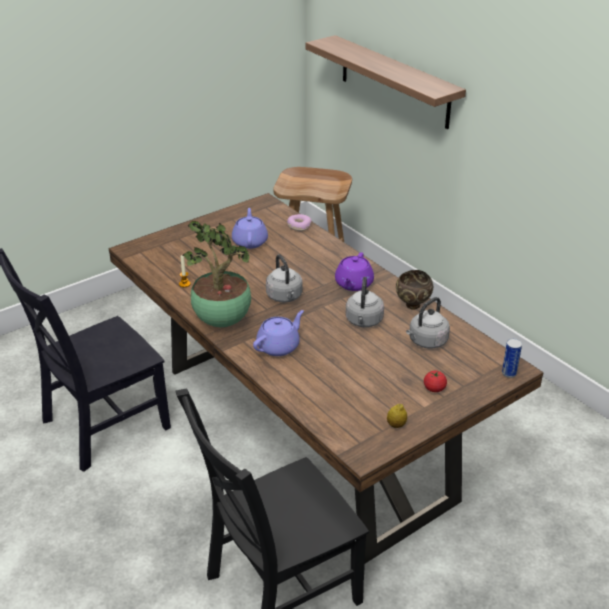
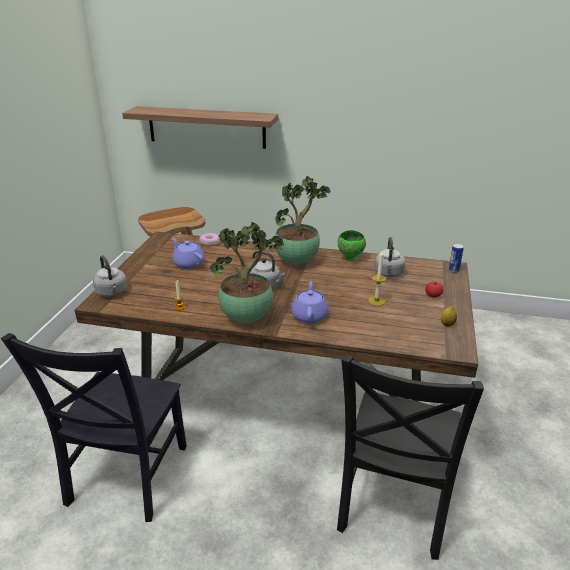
camera: 40 degrees left, 5 degrees down
(353, 284) = (297, 261): purple teapot -> potted plant
(364, 321) = (337, 278): grey kettle -> grey kettle (112, 293)
(365, 364) = (376, 301): none -> candle
(412, 306) = (350, 259): brown bowl -> green bowl

